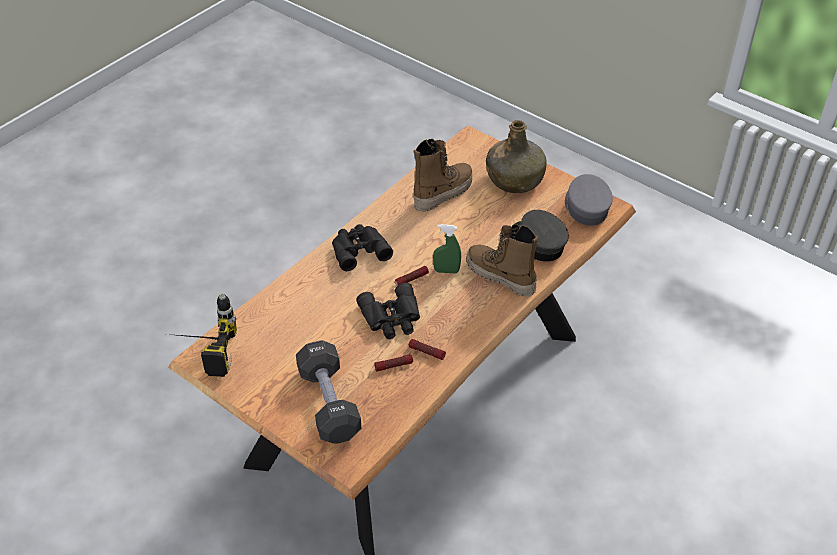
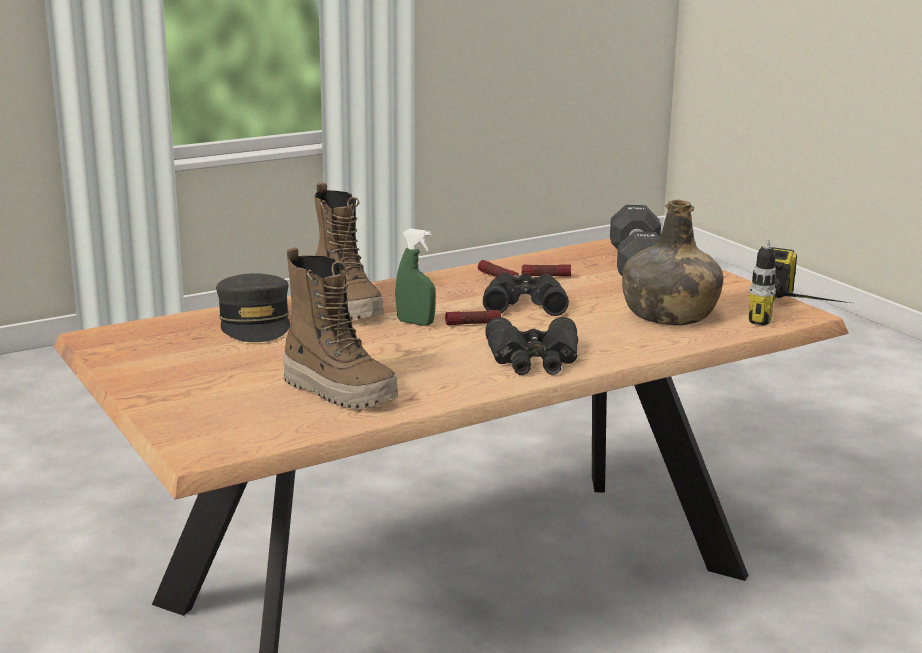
camera: 160 degrees left, 25 degrees down
(442, 193) = (339, 392): boot -> boot turned 120 degrees counterclockwise
(514, 180) = (196, 385): green bottle -> green bottle (669, 314)
(586, 207) = (131, 341): grey cap -> none

